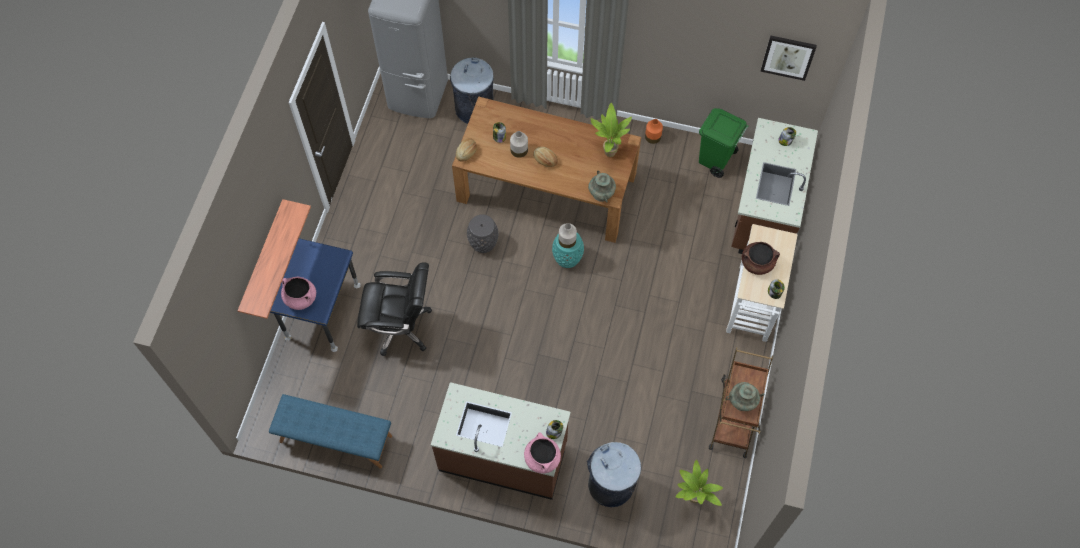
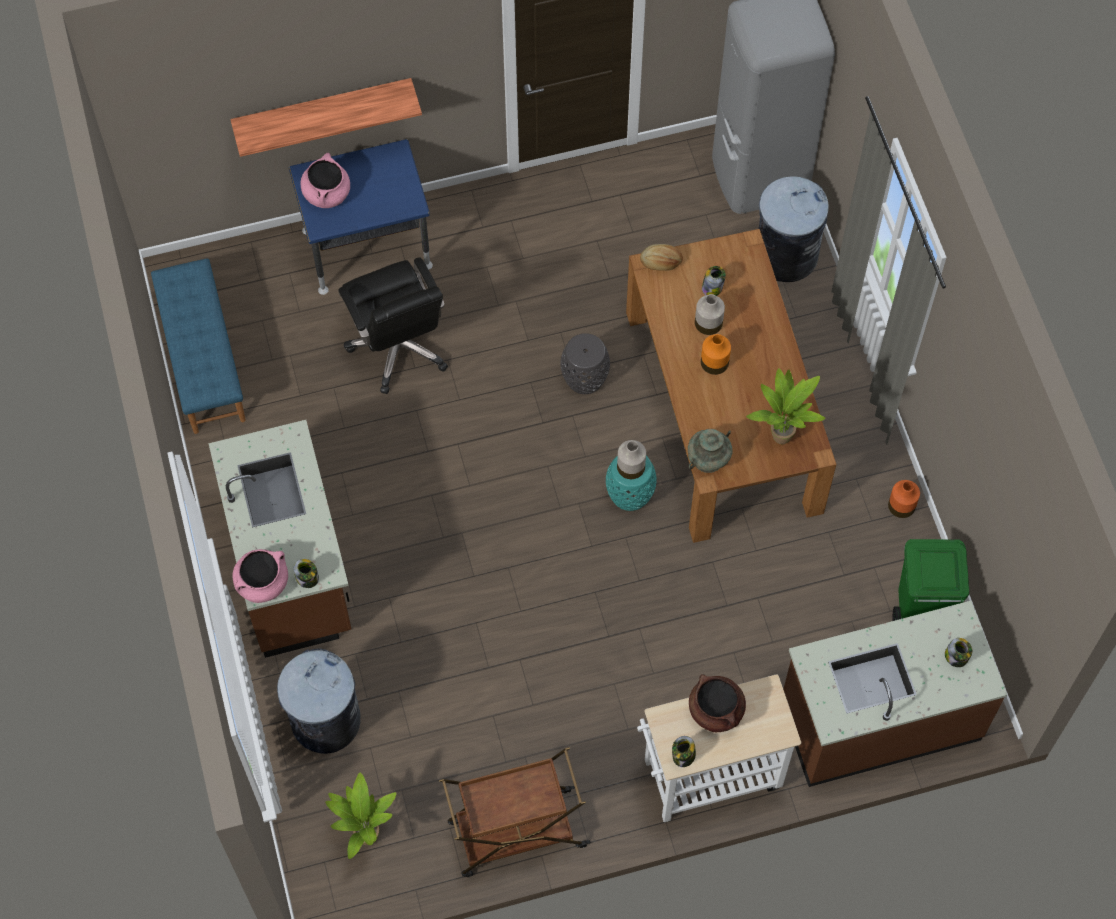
camera: 60 degrees right, 0 degrees up
(545, 159) = (715, 362): bread -> orange vase
(742, 401) = (499, 800): turquoise vase -> none
(788, 57) = (1037, 557): picture -> none

